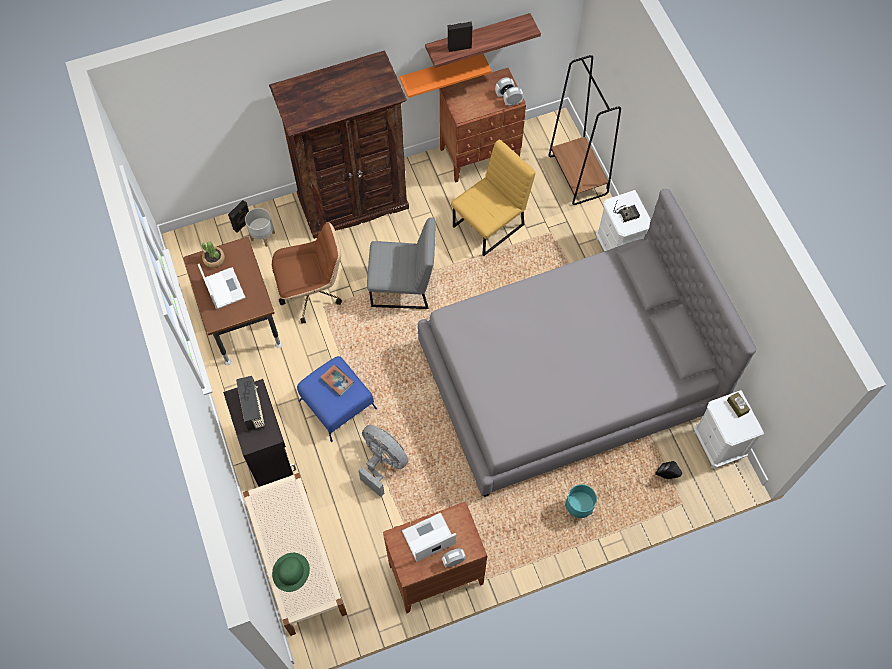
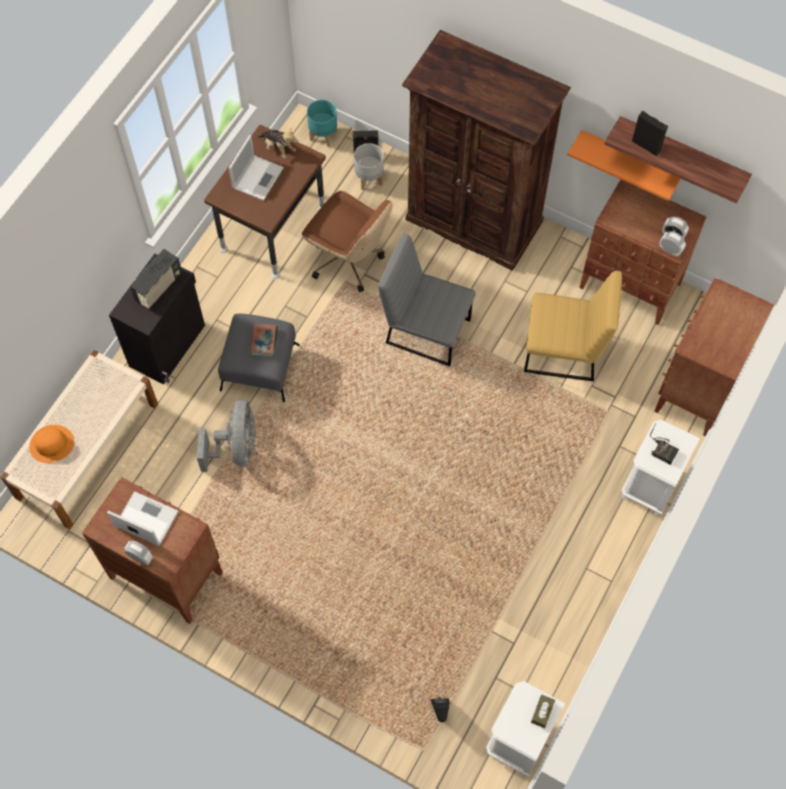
camera: 50 degrees right, 0 degrees up
(214, 259) = (278, 148): potted plant -> plush toy
(291, 572) = (52, 444): green hat -> orange hat
(337, 404) = (260, 367): blue ottoman -> grey ottoman
(403, 287) = (425, 330): grey chair -> grey chair turned 150 degrees clockwise
(568, 377) = (465, 543): grey bed -> none
(577, 176) = (696, 388): clothes rack -> brown dresser
(578, 509) = (334, 655): turquoise planter -> turquoise planter (323, 136)

